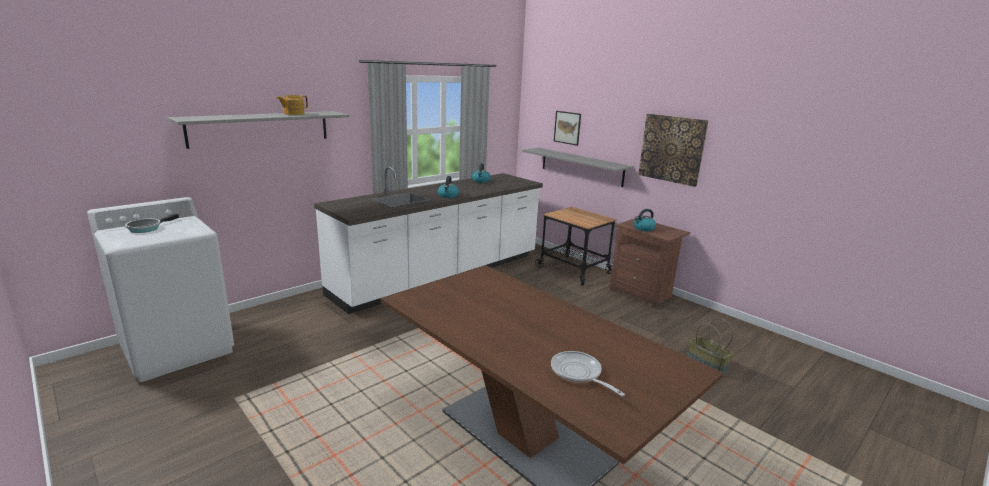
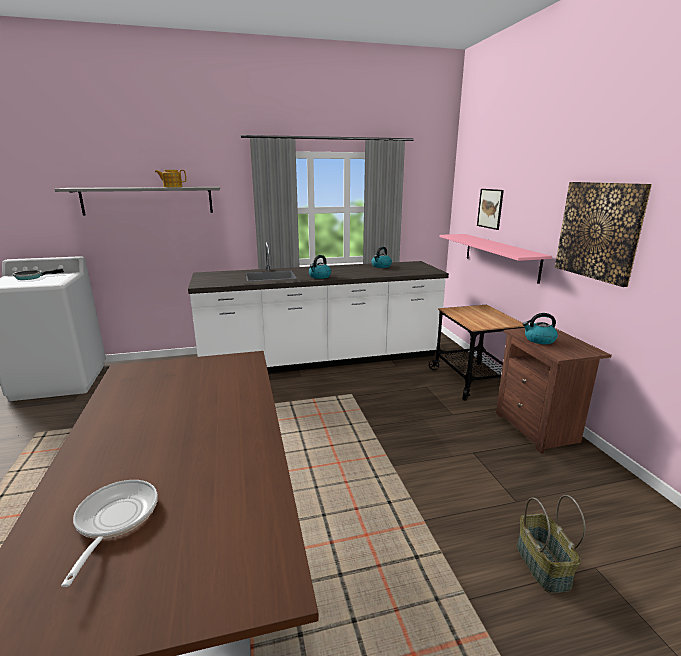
camera: 30 degrees right, 0 degrees up
(581, 166) = (500, 256): grey shelf -> pink shelf

